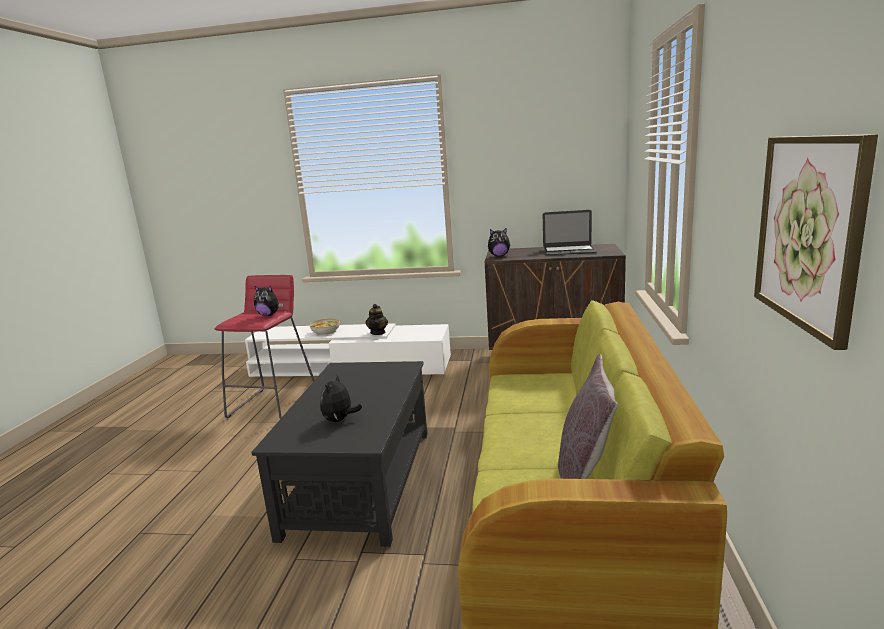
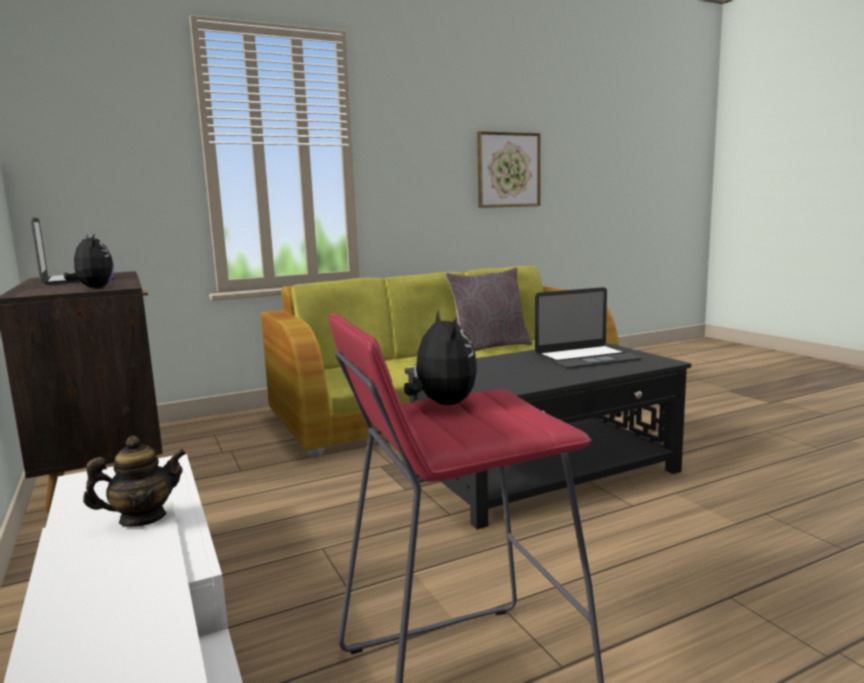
camera: 125 degrees left, 5 degrees down
(325, 331) = (116, 617): bowl -> none
(340, 420) = (586, 357): plush toy -> laptop

